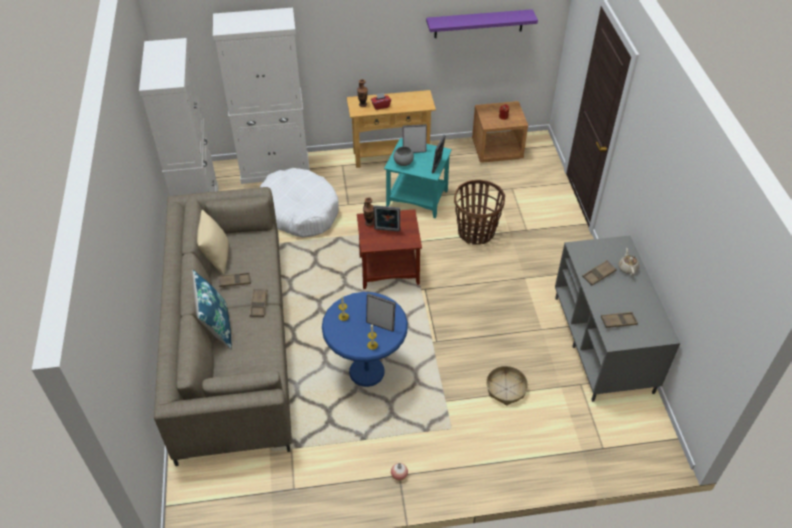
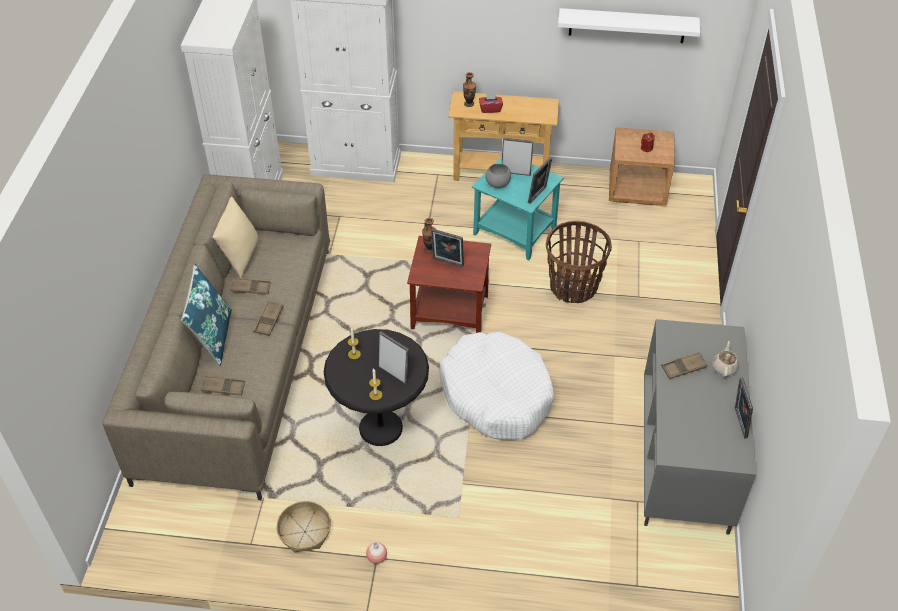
camera: 15 degrees right, 0 degrees up
(299, 211) = (367, 220): white dog bed -> white dog bed (496, 394)
(366, 372) = (380, 428): blue side table -> black side table
(479, 23) = (627, 25): purple shelf -> white shelf
(506, 389) = (541, 486): basket -> basket (304, 532)
(618, 321) = (686, 431): brown tray -> brown tray (223, 387)
(653, 307) = (738, 423): none -> picture frame

